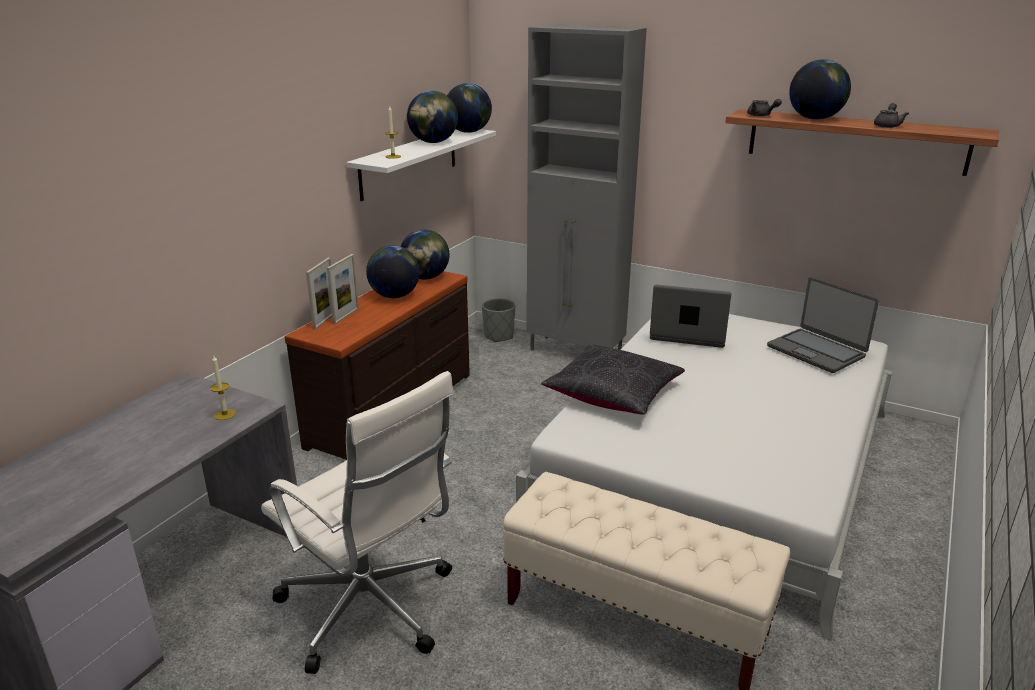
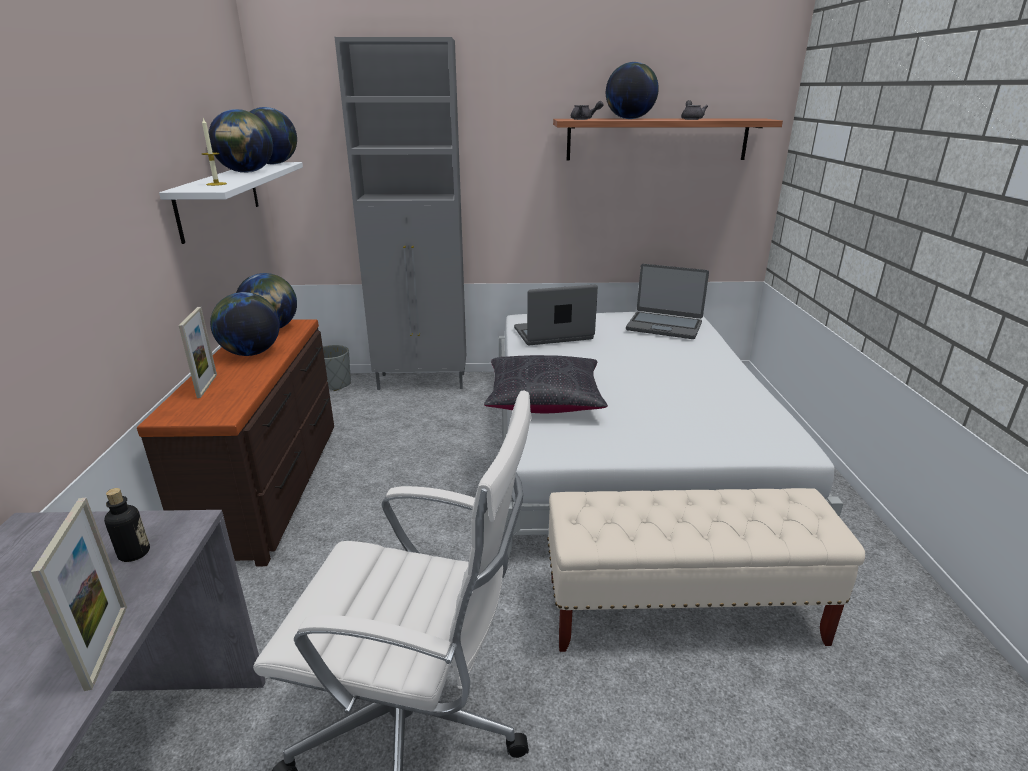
camera: 30 degrees left, 0 degrees up
(225, 414) = (134, 553): candle -> bottle
(325, 320) = (182, 396): picture frame -> picture frame (107, 646)

